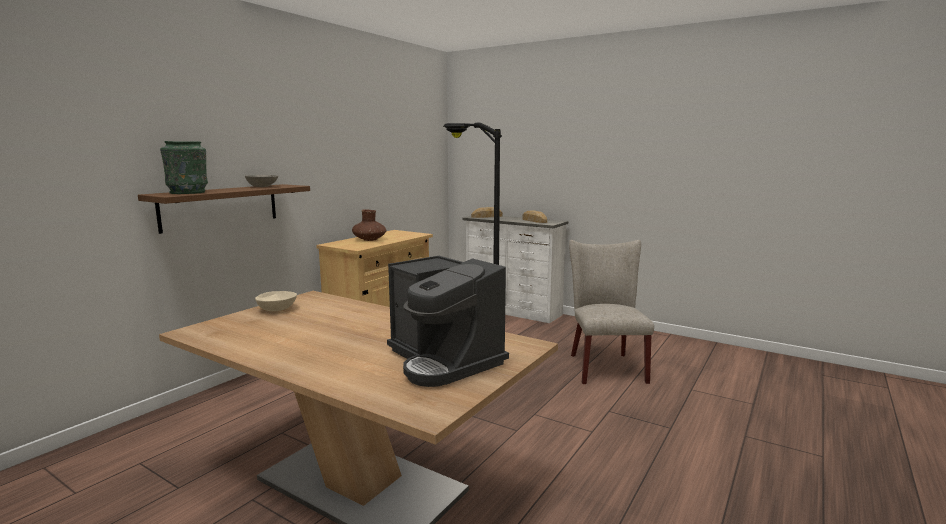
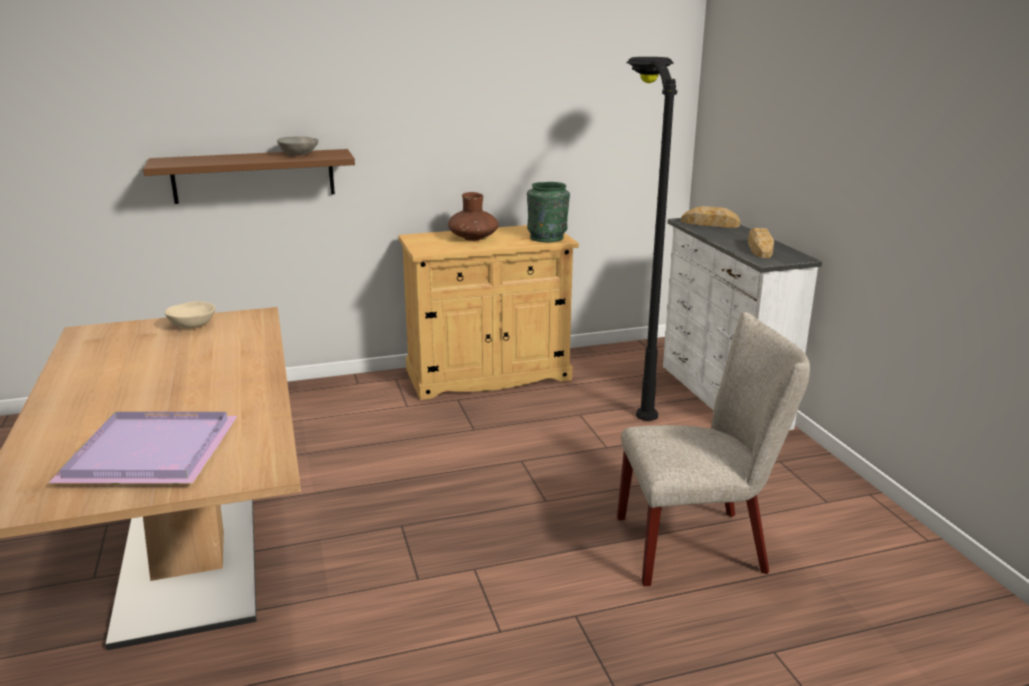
camera: 40 degrees right, 10 degrees up
(188, 192) = (192, 160): green vase -> green vase (547, 238)
(444, 360) = (152, 454): coffee machine -> purple tray
(604, 366) = (700, 544): beige chair -> beige chair turned 45 degrees clockwise

